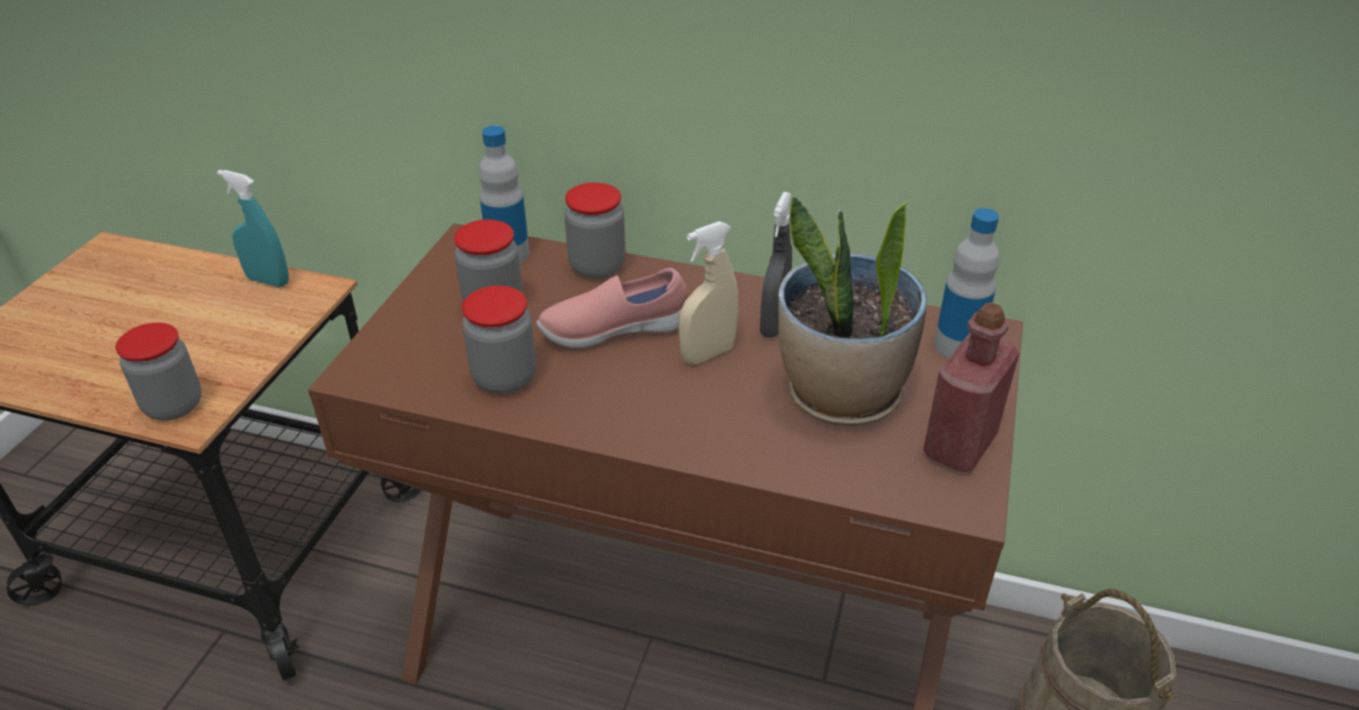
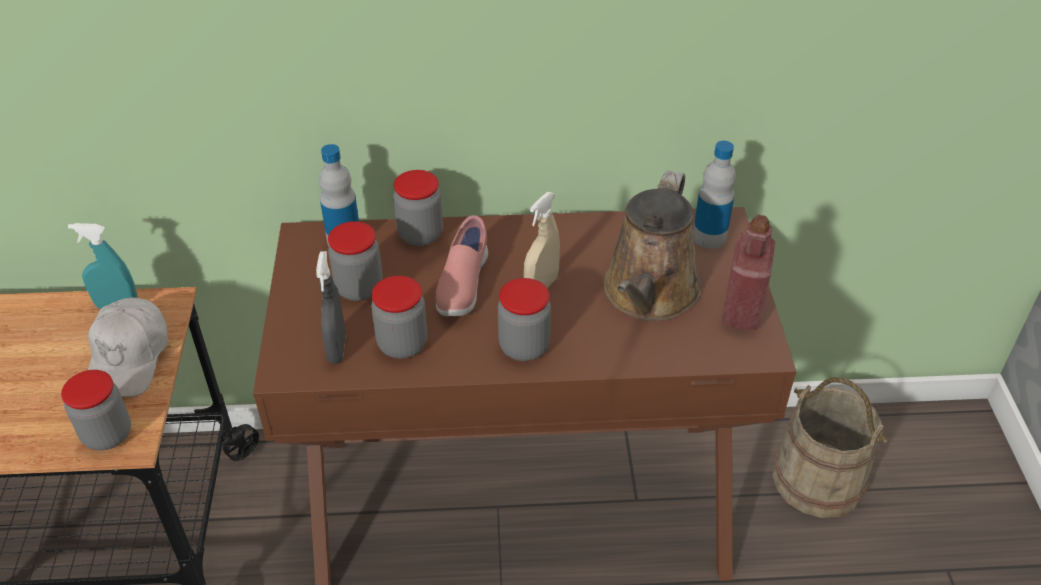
camera: 20 degrees left, 5 degrees up
(246, 334) = (129, 358): none -> white cap
(613, 331) = (462, 285): pink shoe -> pink shoe turned 45 degrees counterclockwise
(647, 417) = (524, 347): none -> jar
(773, 324) = (576, 251): grey spray bottle -> grey spray bottle (337, 349)
(841, 395) = (649, 294): potted plant -> brown watering can

